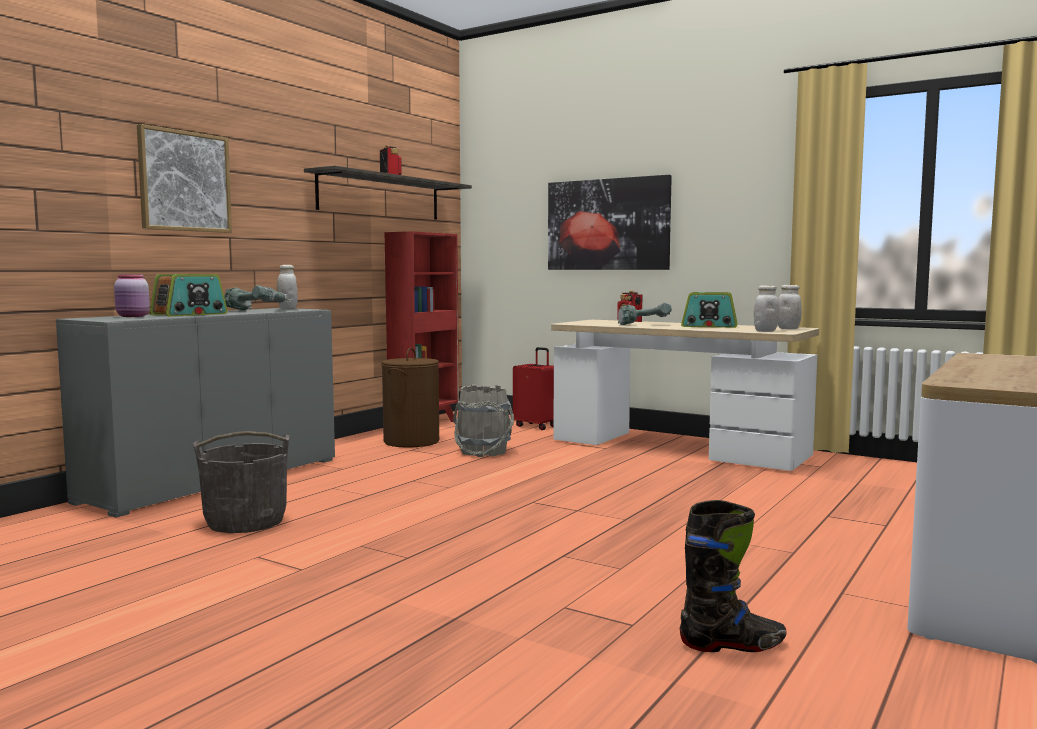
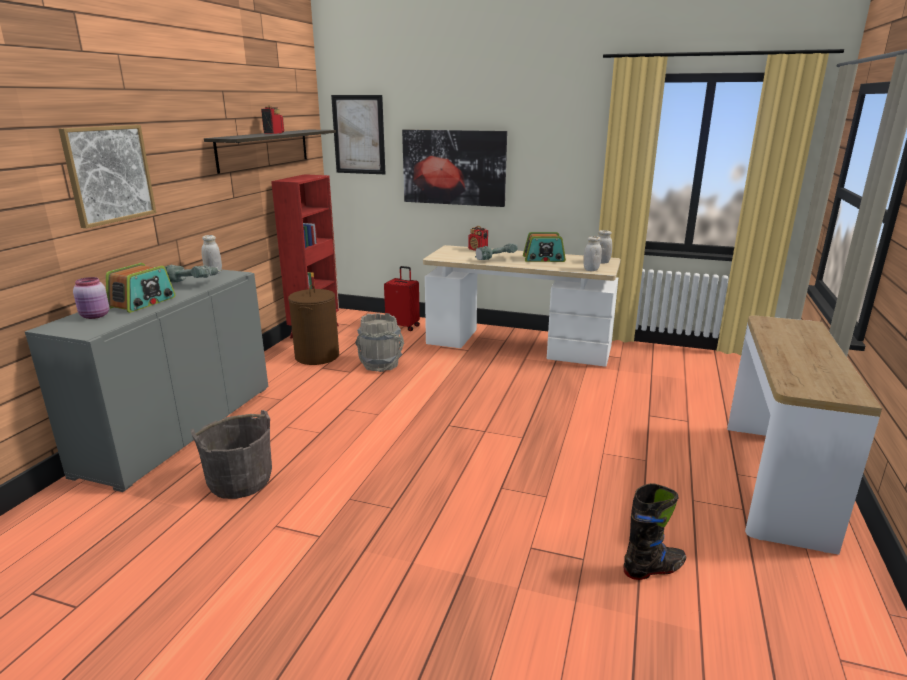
camera: 15 degrees left, 15 degrees up
(501, 193) = (359, 135): none -> picture

